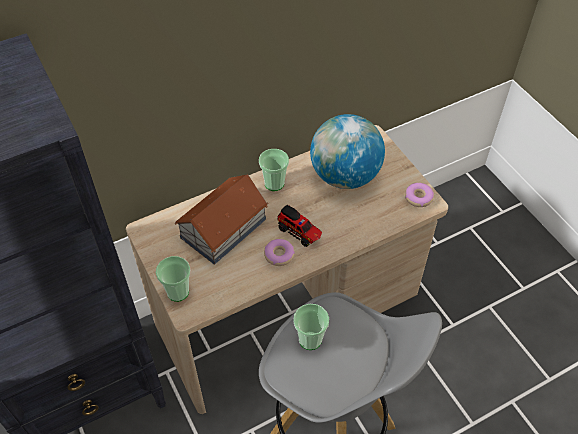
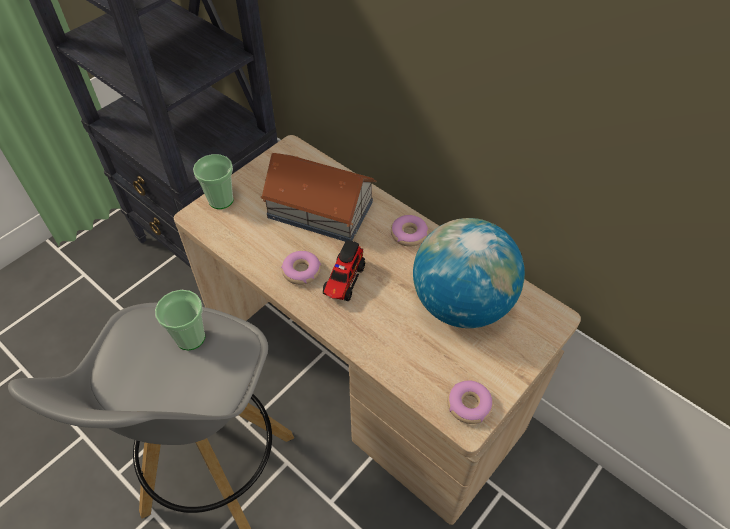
camera: 70 degrees right, 0 degrees up
(274, 183) = (409, 234): cup -> donut

